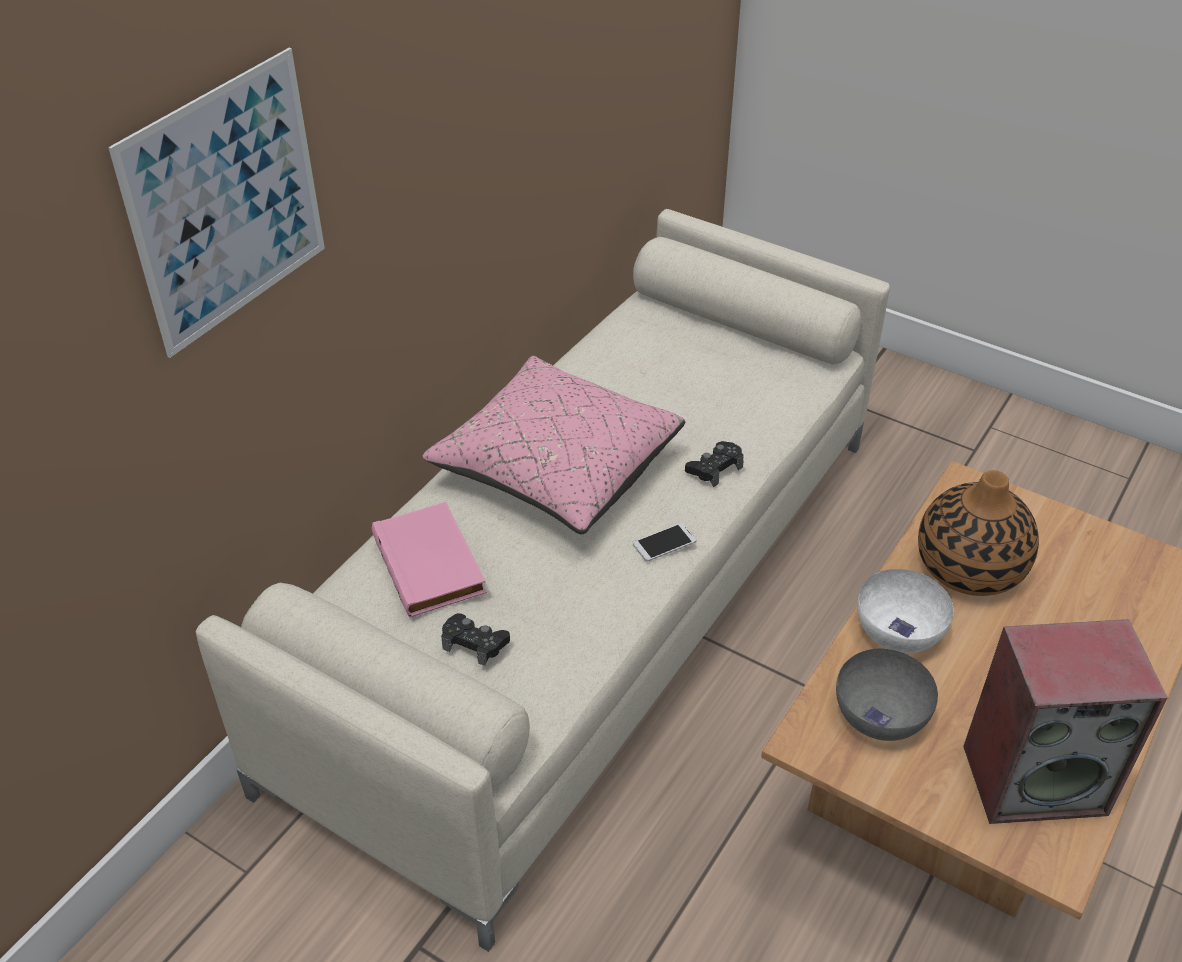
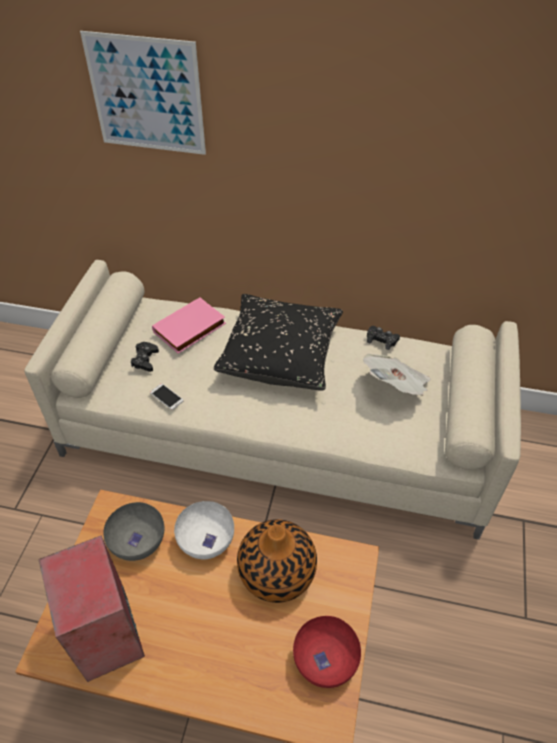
camera: 70 degrees right, 5 degrees up
(556, 468) = (280, 354): pink pillow -> black pillow
(664, 543) = (241, 413): phone -> phone (166, 397)
(684, 368) = (396, 386): none -> newspaper
(714, 468) = (312, 421): black game controller -> black game controller (382, 340)
(1102, 552) = (326, 660): none -> red bowl

